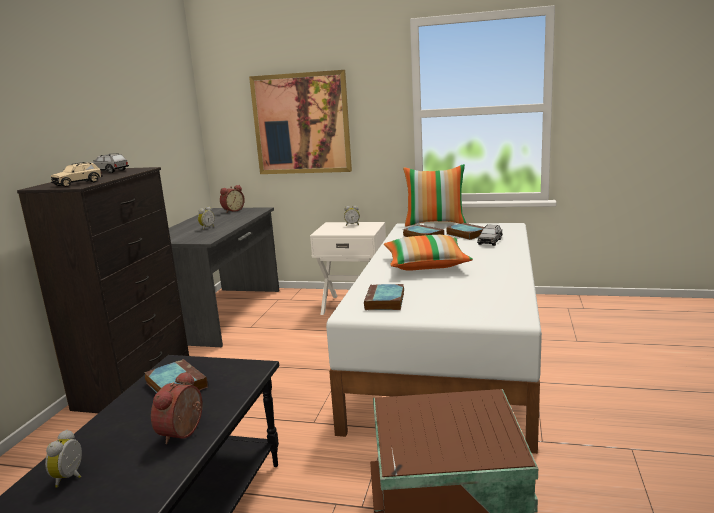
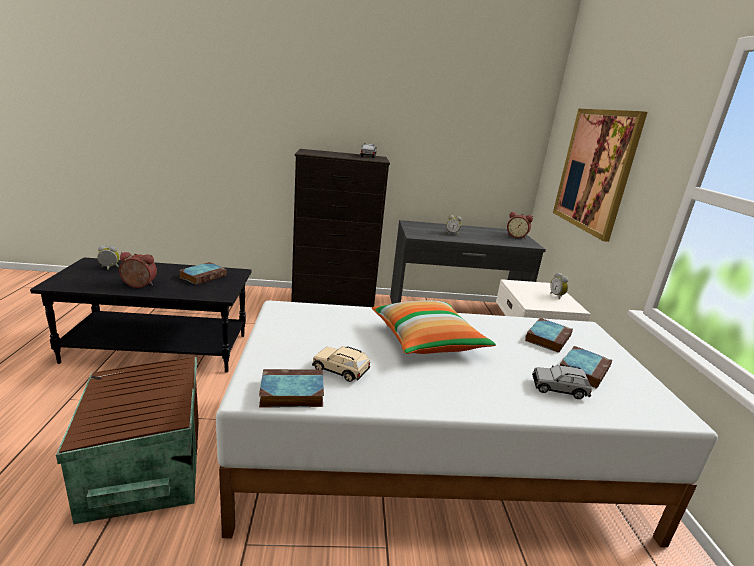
camera: 70 degrees right, 5 degrees up
(78, 183) = (315, 153): beige toy car -> beige toy car (340, 370)
(385, 301) = (307, 321): book -> book (290, 393)
(435, 223) = (621, 347): pillow -> none

